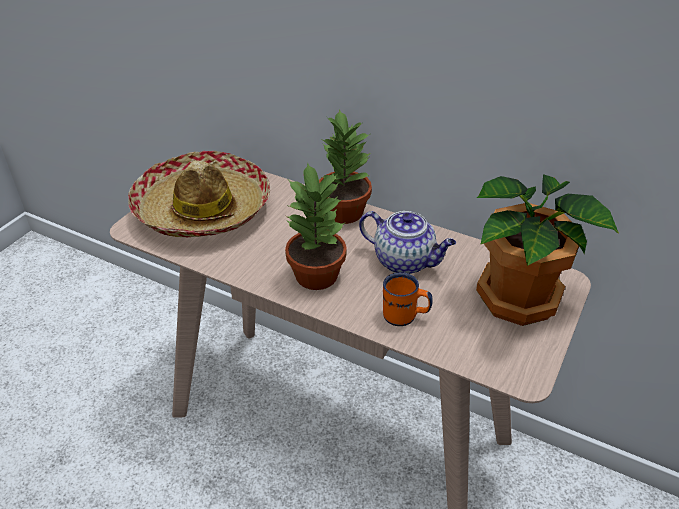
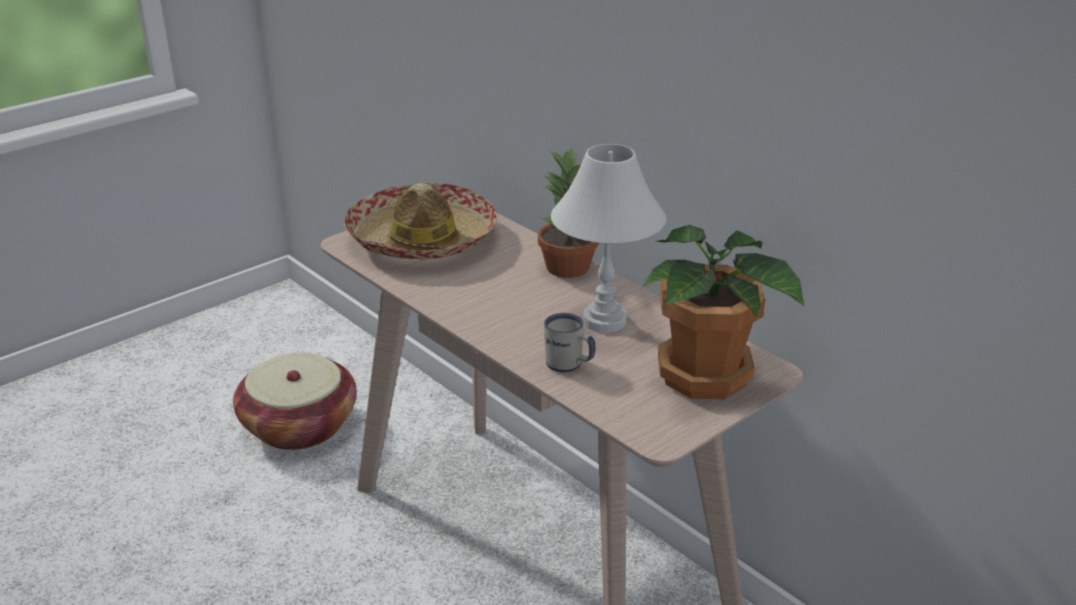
camera: 20 degrees right, 10 degrees down
(97, 369) = (299, 426): none -> basket
(317, 275) = (502, 314): potted plant -> none
(405, 261) = (603, 321): teapot -> white table lamp
(405, 317) = (569, 365): orange mug -> white mug

